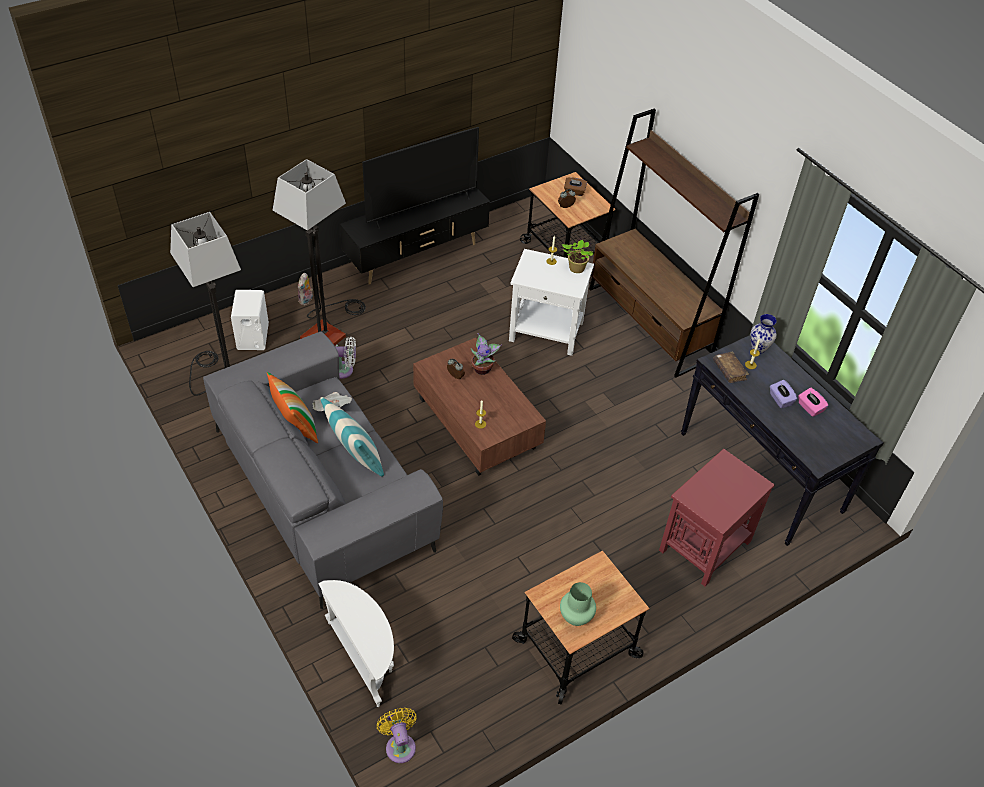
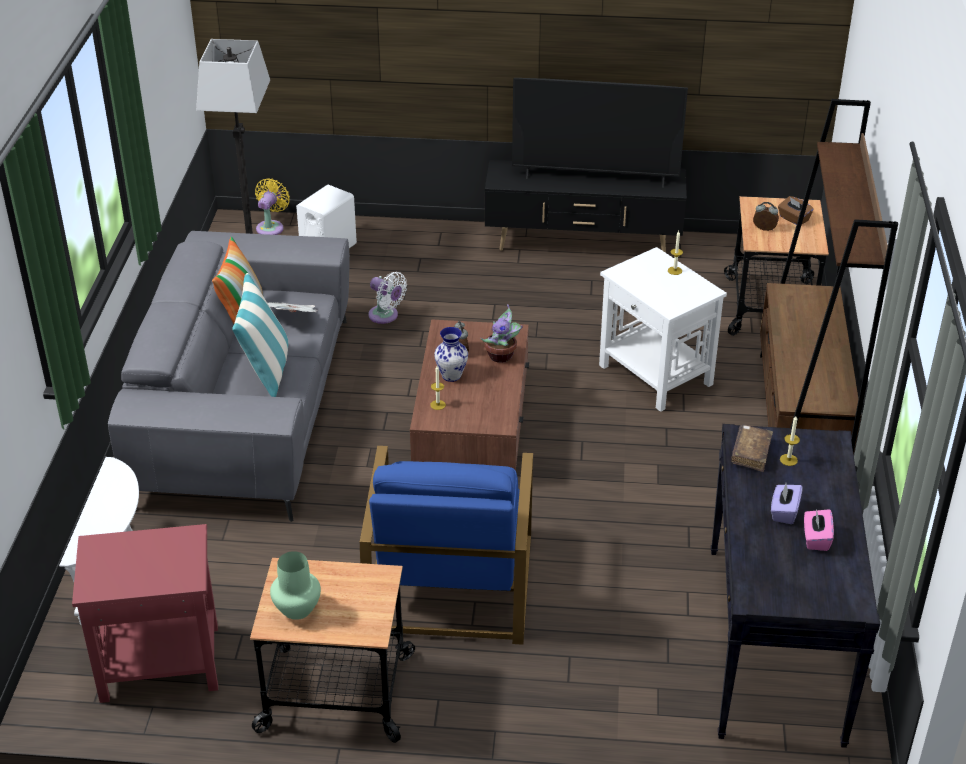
camera: 40 degrees right, 10 degrees down
(306, 300) = (417, 239): plush toy -> none
(328, 329) = (410, 273): floor lamp -> none
(400, 745) = (62, 670): yellow fan -> yellow fan (271, 227)
(566, 537) = (448, 582): none -> blue armchair
(575, 269) = (696, 289): potted plant -> none
(704, 545) = (607, 679): red side table -> red side table (160, 662)
(759, 348) = (822, 448): vase -> vase (451, 376)

